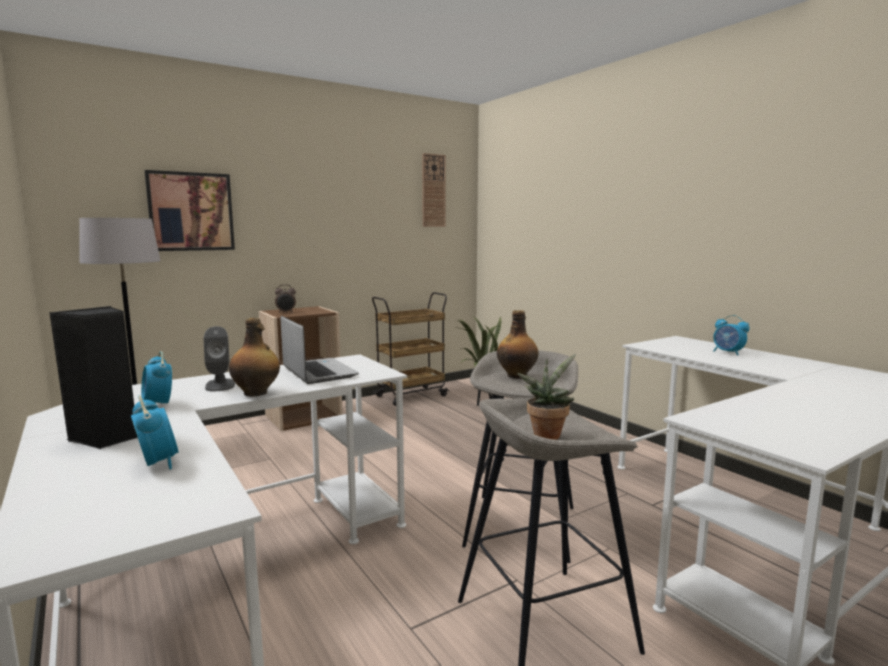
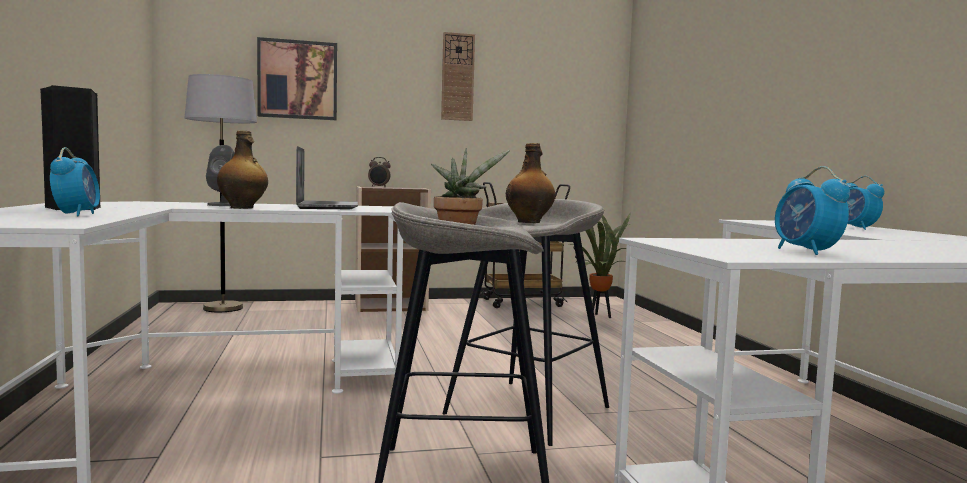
camera: 20 degrees right, 5 degrees down
(158, 405) = (151, 205): alarm clock -> alarm clock (806, 252)
(433, 190) = (569, 67): wall clock -> wall clock (457, 77)

